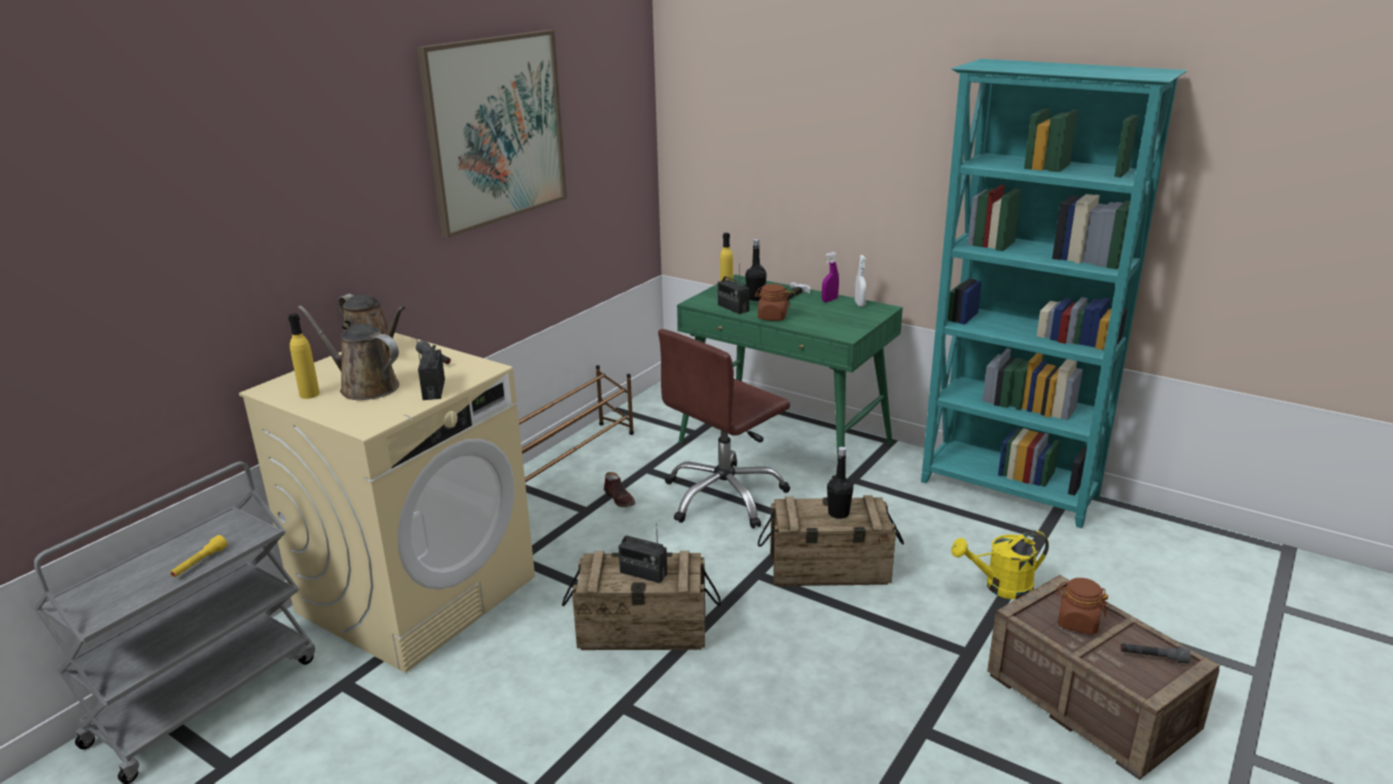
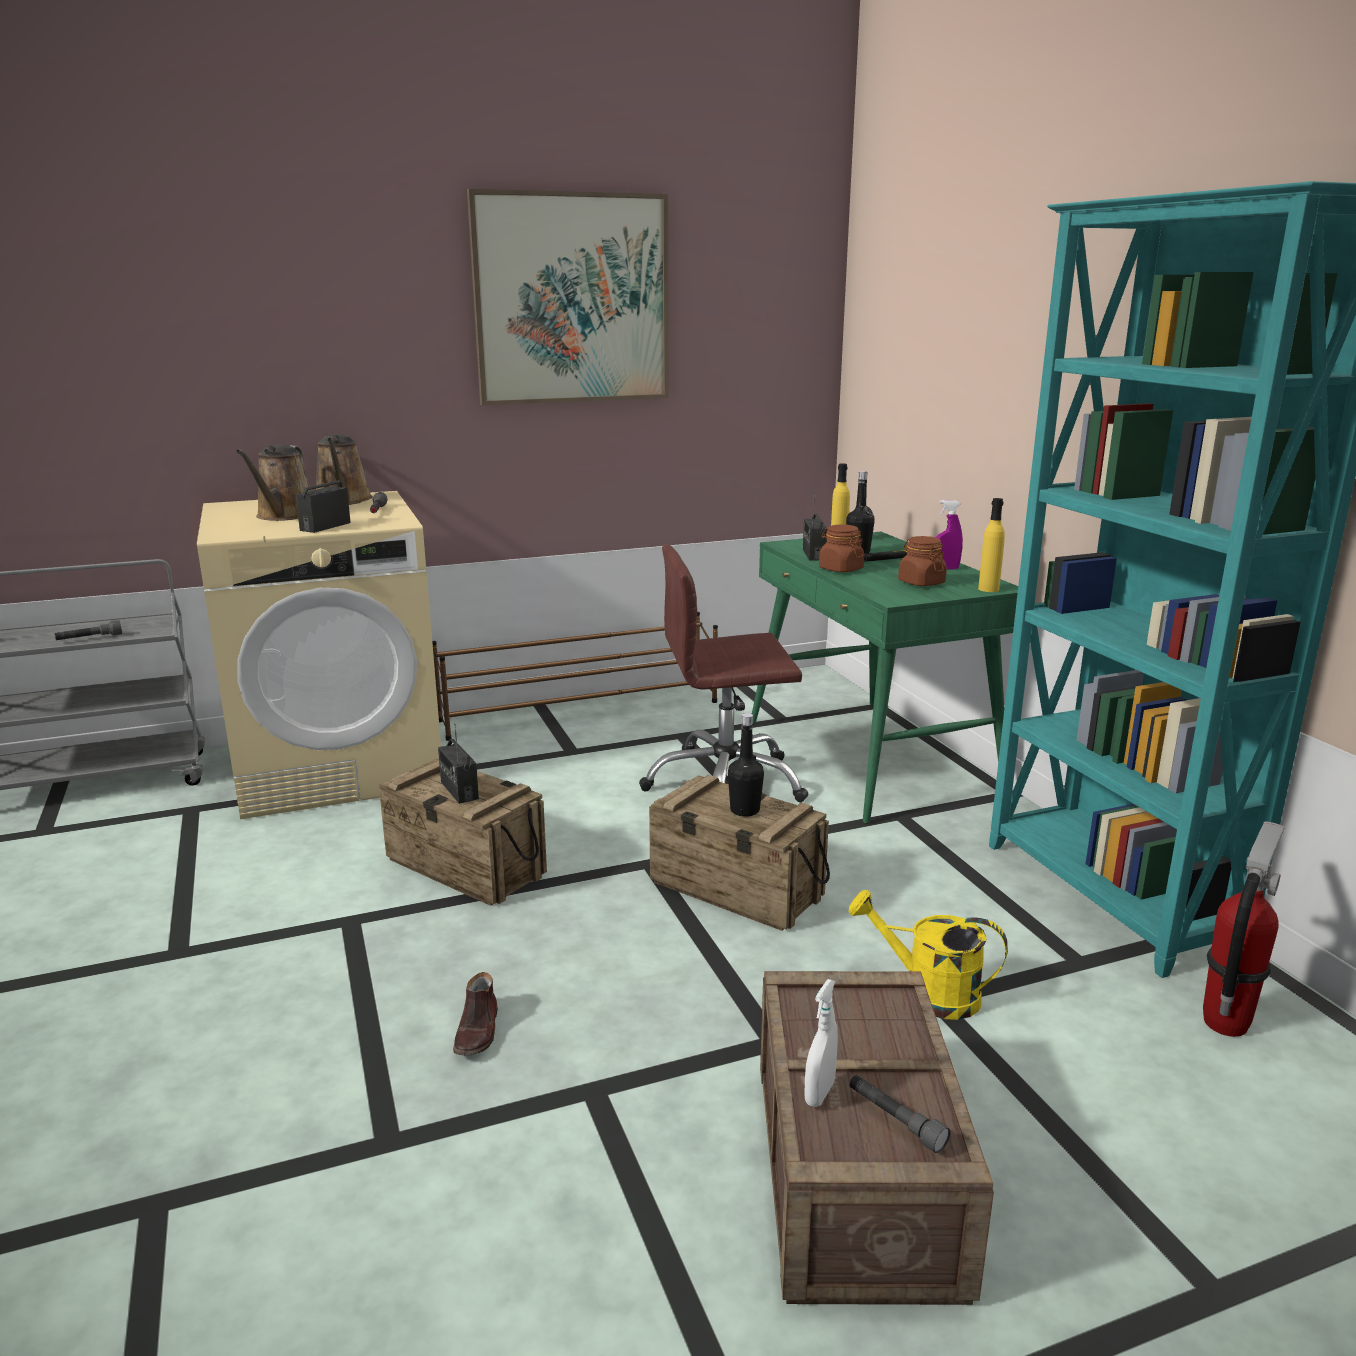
camera: 35 degrees right, 5 degrees down
(199, 563) = (89, 638): yellow flashlight -> grey flashlight
(309, 394) = (239, 512): yellow bottle -> yellow bottle (988, 589)
(364, 387) = (285, 516): brown watering can -> brown watering can turned 150 degrees counterclockwise
(620, 499) = (617, 752): brown shoe -> brown shoe (478, 1031)
(859, 304) = (976, 578): white spray bottle -> white spray bottle (819, 1093)
(1077, 622) = (852, 1031): brown jar -> brown jar (921, 583)
(1129, 540) = (1225, 1022): none -> fire extinguisher

